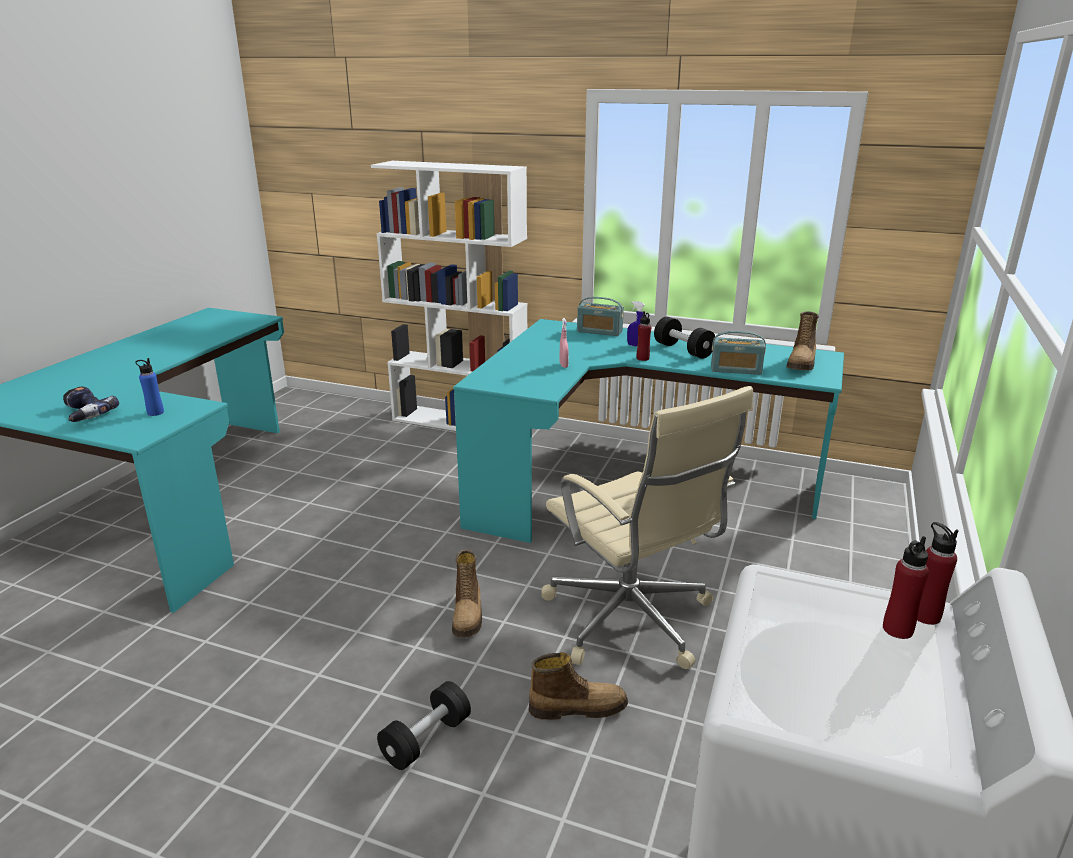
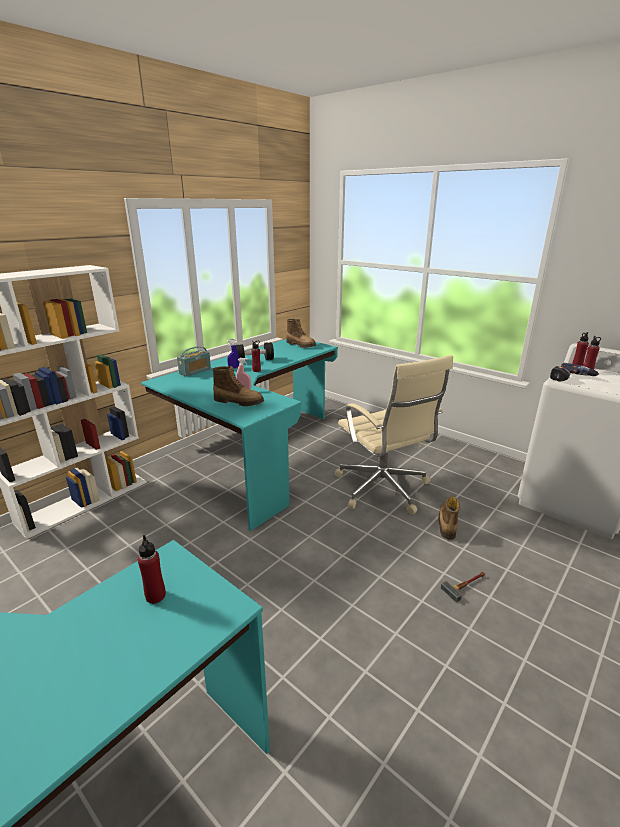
camera: 70 degrees left, 0 degrees up
(84, 414) = (94, 675): power drill -> power drill (571, 379)
(155, 412) = (155, 596): blue bottle -> red bottle
(426, 739) = (466, 585): black dumbbell -> hammer
(468, 615) = (355, 547): boot -> boot (239, 402)
(631, 621) = (383, 489): beige office chair -> beige office chair turned 75 degrees clockwise
(736, 370) = (296, 357): radio -> none

